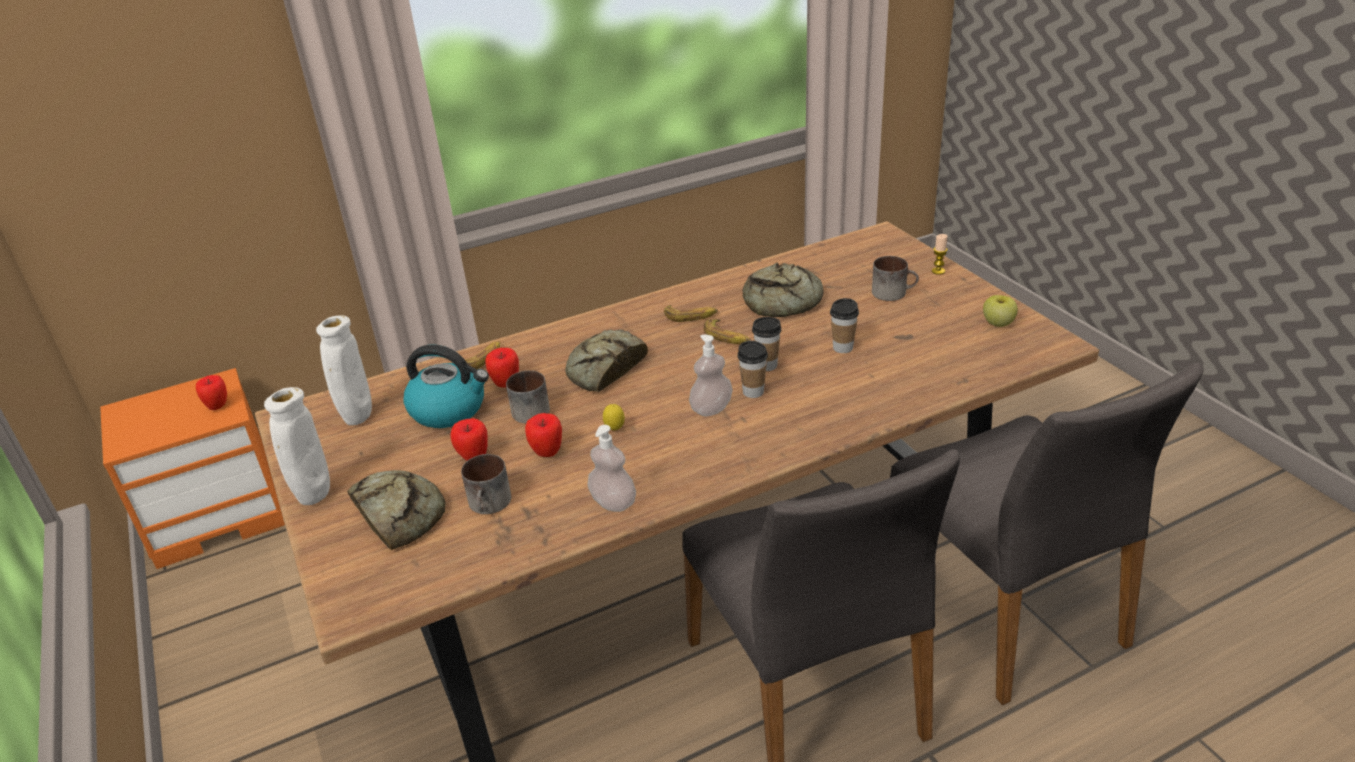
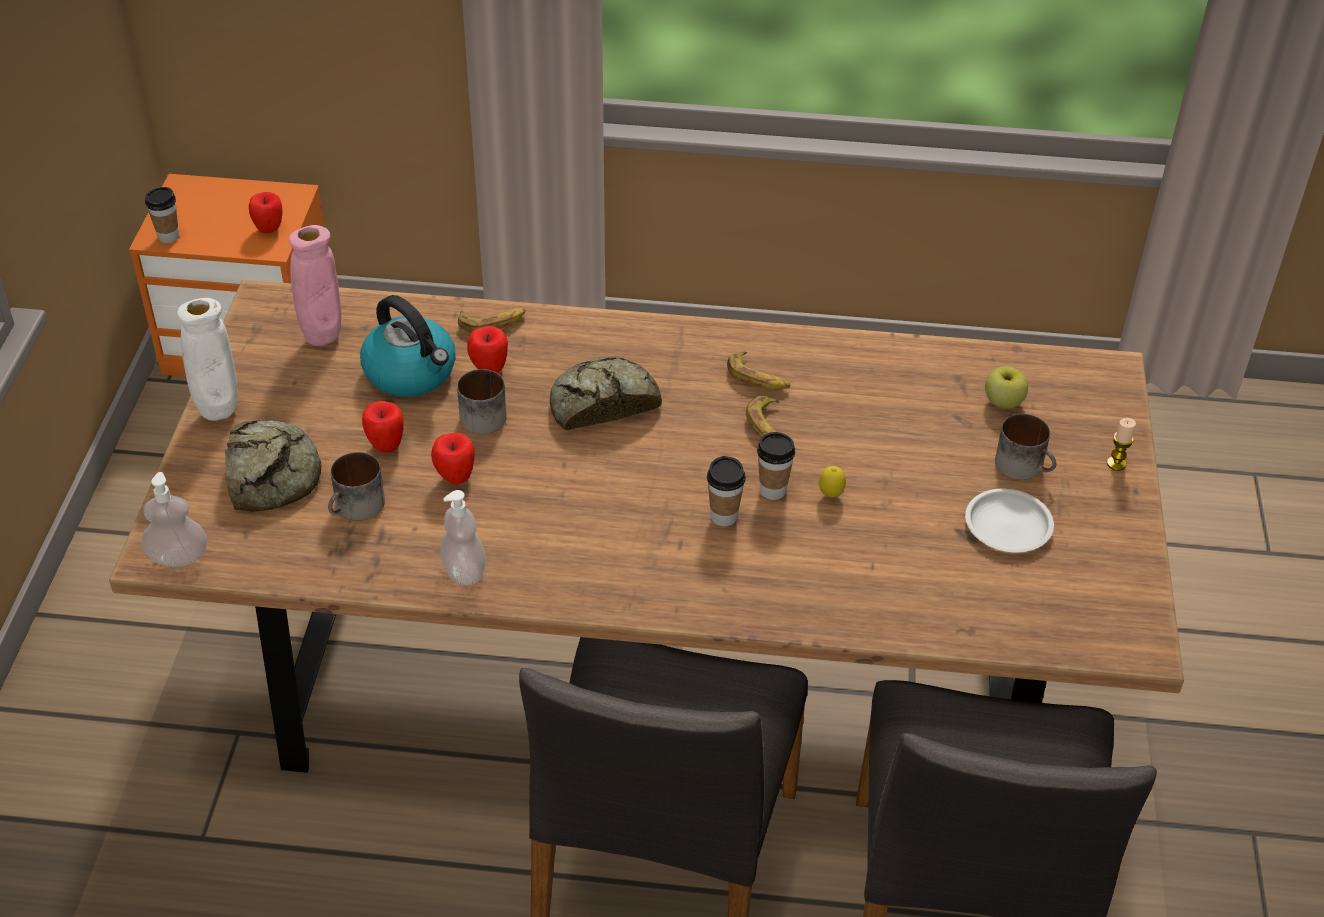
camera: 30 degrees right, 10 degrees up
(358, 418) = (323, 338): white vase -> pink vase
(615, 429) = (542, 486): lemon -> lemon (830, 495)
(711, 409) = (660, 514): soap dispenser -> soap dispenser (178, 557)
(783, 302) = (880, 412): bread -> none
(843, 348) = (880, 512): cup -> cup (168, 237)
(919, 322) = (1008, 525): none -> white plate
(998, 323) = (1100, 578): apple -> apple (1003, 402)

